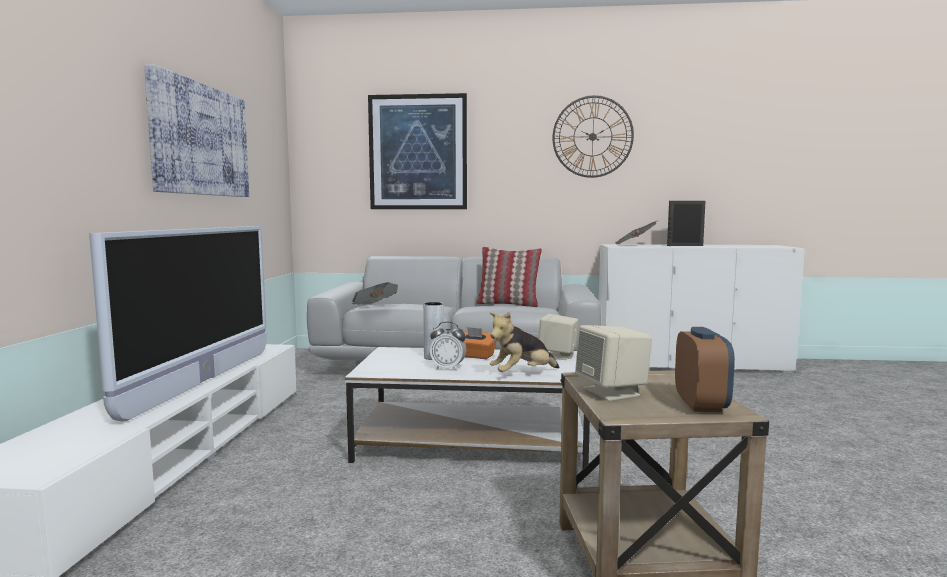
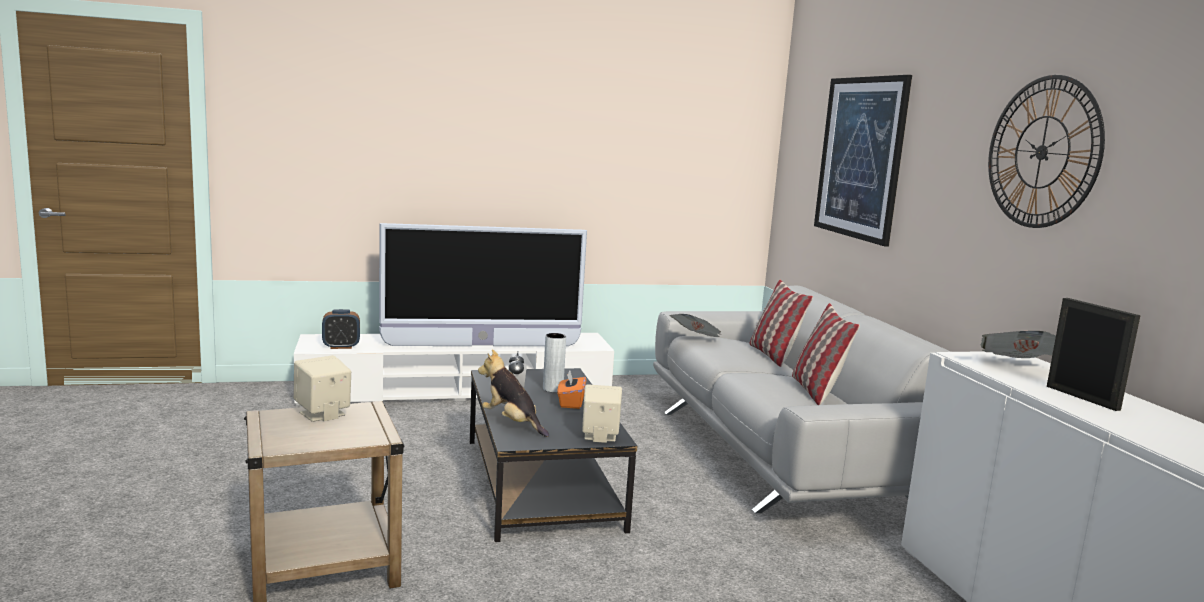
camera: 70 degrees right, 5 degrees up
(199, 140) = (591, 146): picture -> none
(418, 303) = (773, 355): none -> pillow
(473, 441) = (542, 483): white coffee table -> black coffee table
(701, 405) = (286, 438): alarm clock -> alarm clock (341, 347)

